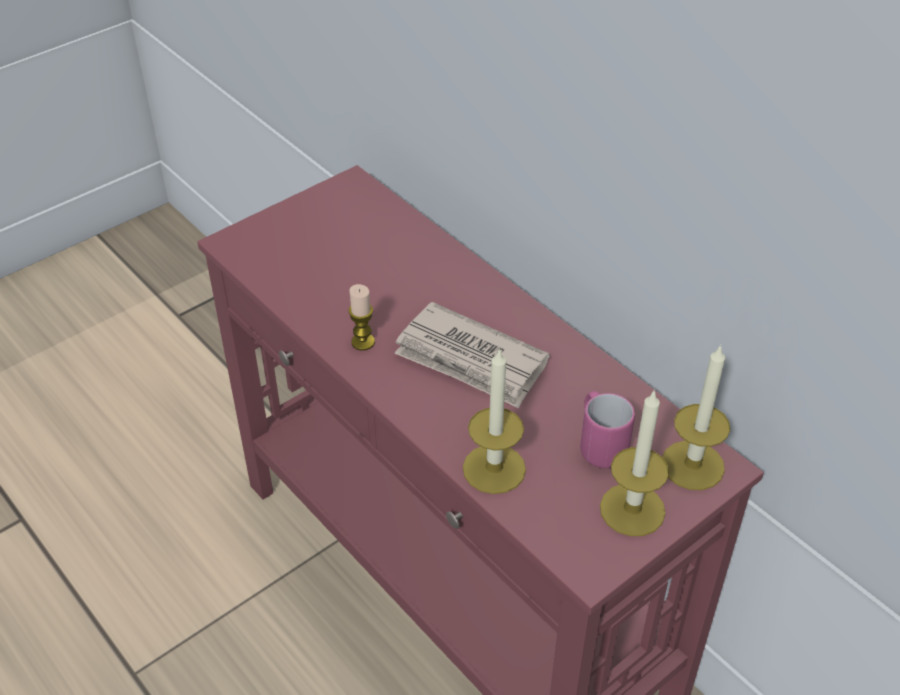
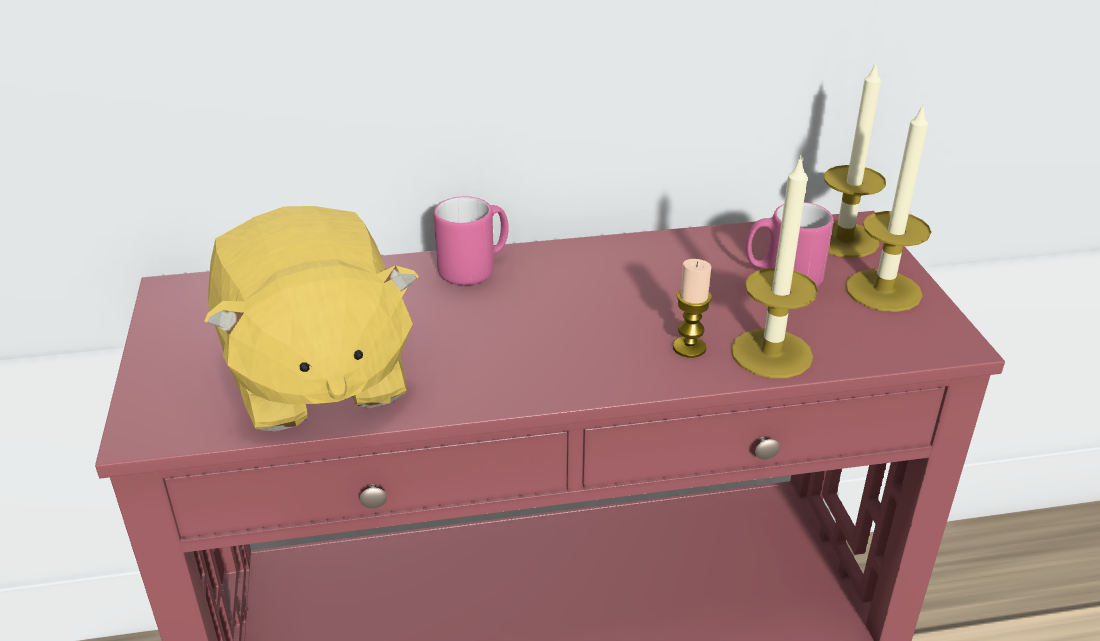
camera: 60 degrees left, 10 degrees down
(315, 277) = (316, 377): none -> yellow plush toy
(363, 342) = (480, 378): candle -> candle (689, 347)
(471, 360) = (588, 311): newspaper -> none
(477, 289) = (475, 269): none -> pink mug

